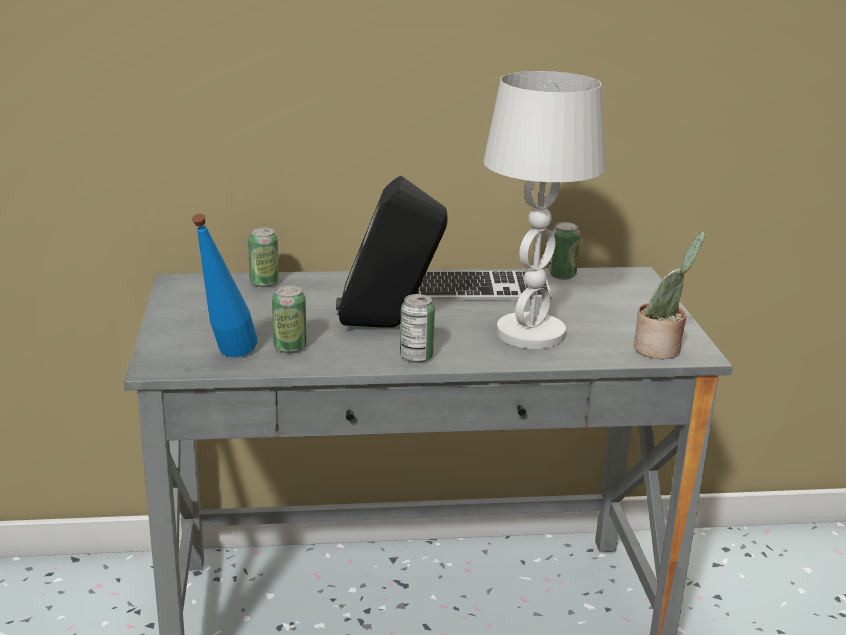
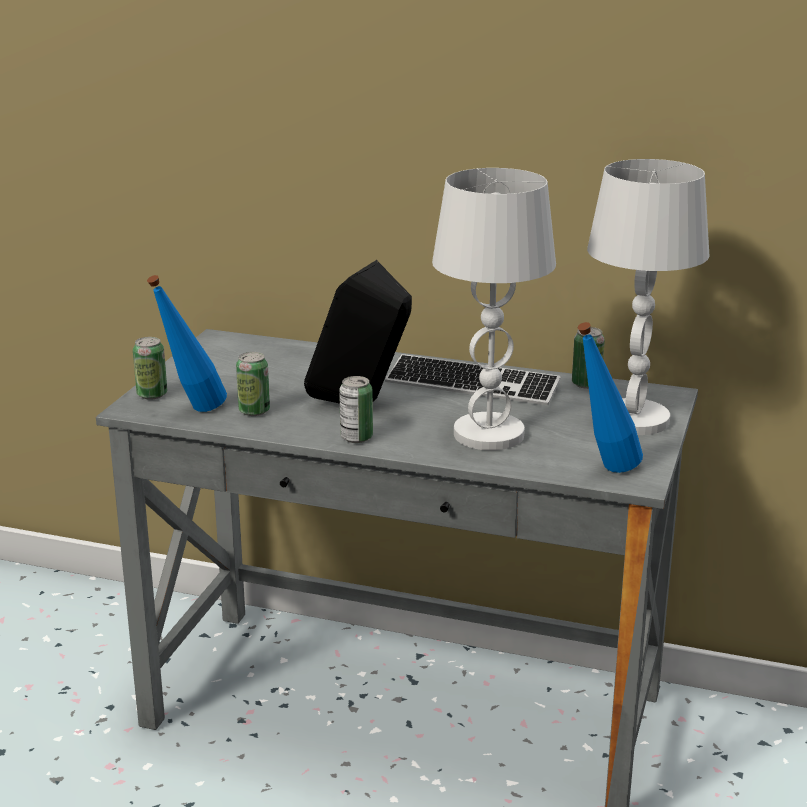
camera: 25 degrees right, 0 degrees up
(264, 283) = (289, 350): can -> can (152, 394)
(633, 300) = (634, 419): none -> white table lamp
(660, 350) = (603, 471): potted plant -> blue bottle

